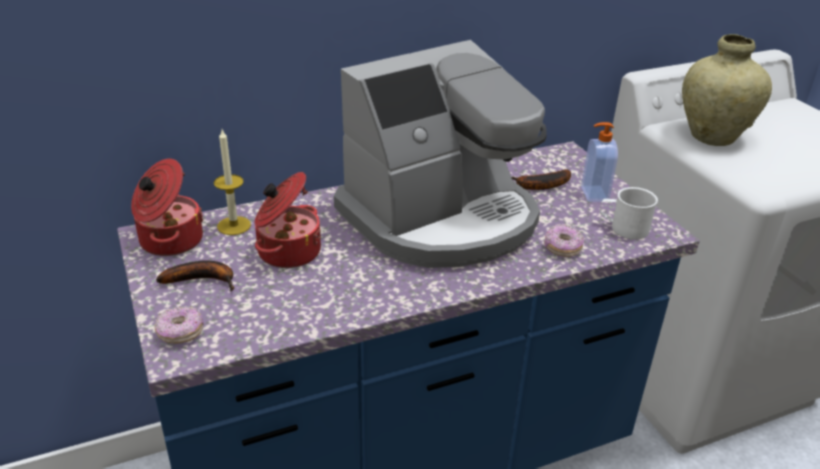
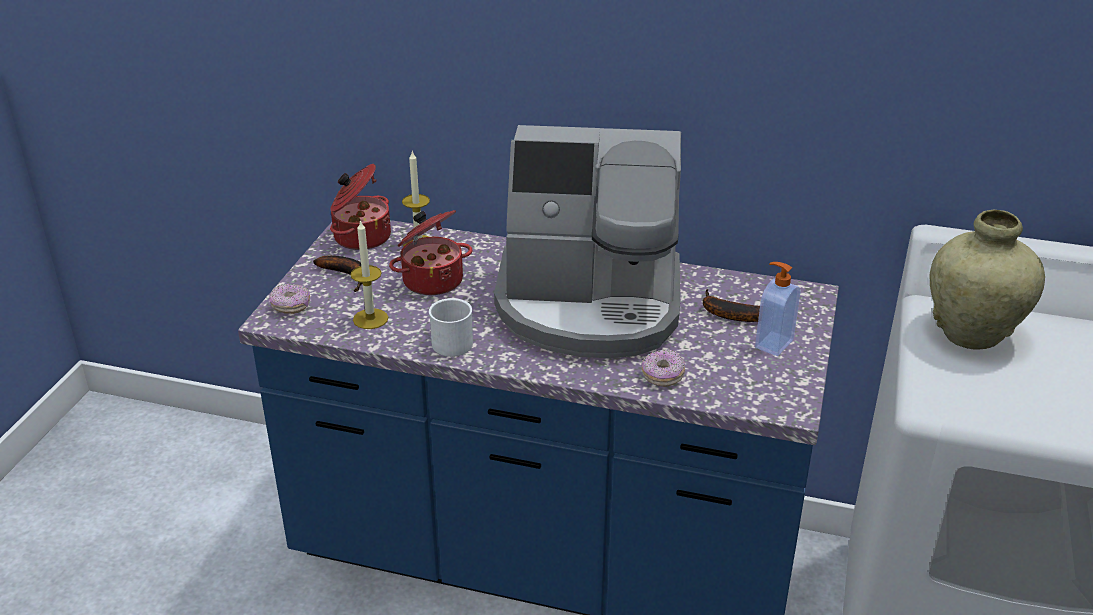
camera: 40 degrees right, 0 degrees up
(276, 309) = (370, 319): none -> candle
(623, 228) = (752, 385): white mug -> white mug (448, 341)

